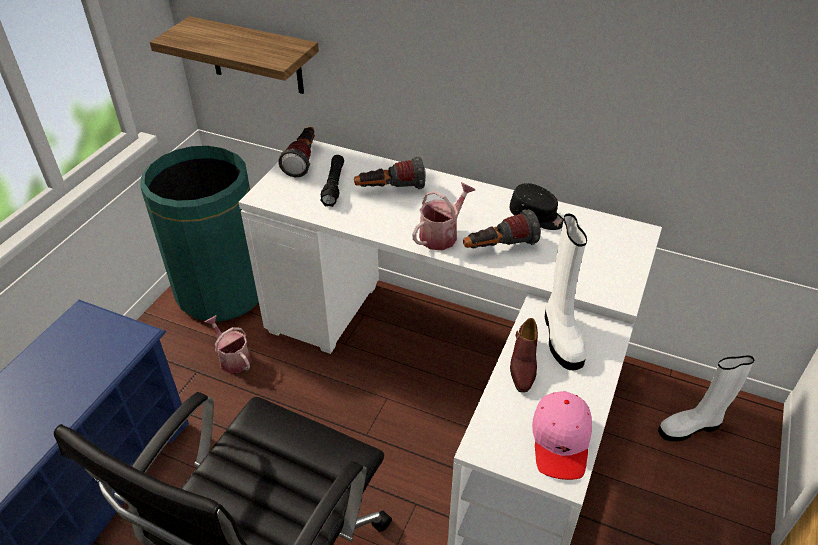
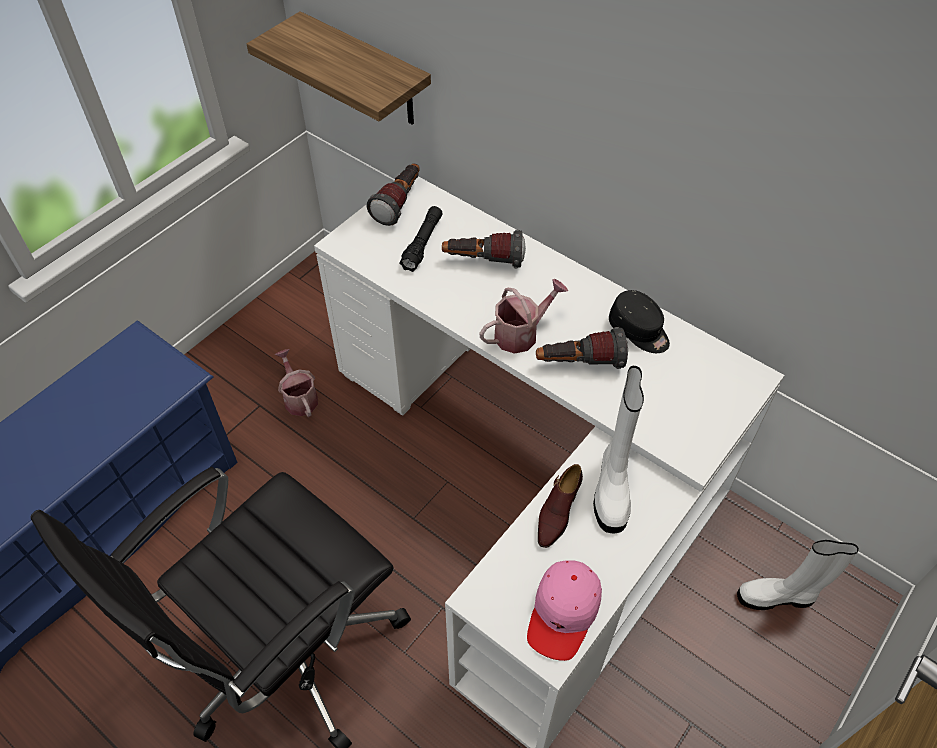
camera: 15 degrees right, 10 degrees up
(222, 291) = (308, 315): green trash can -> none

